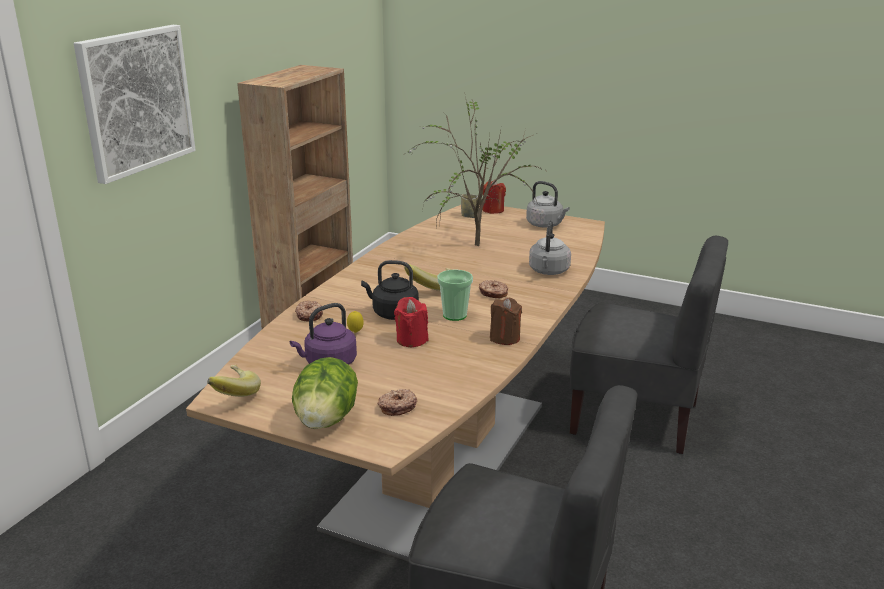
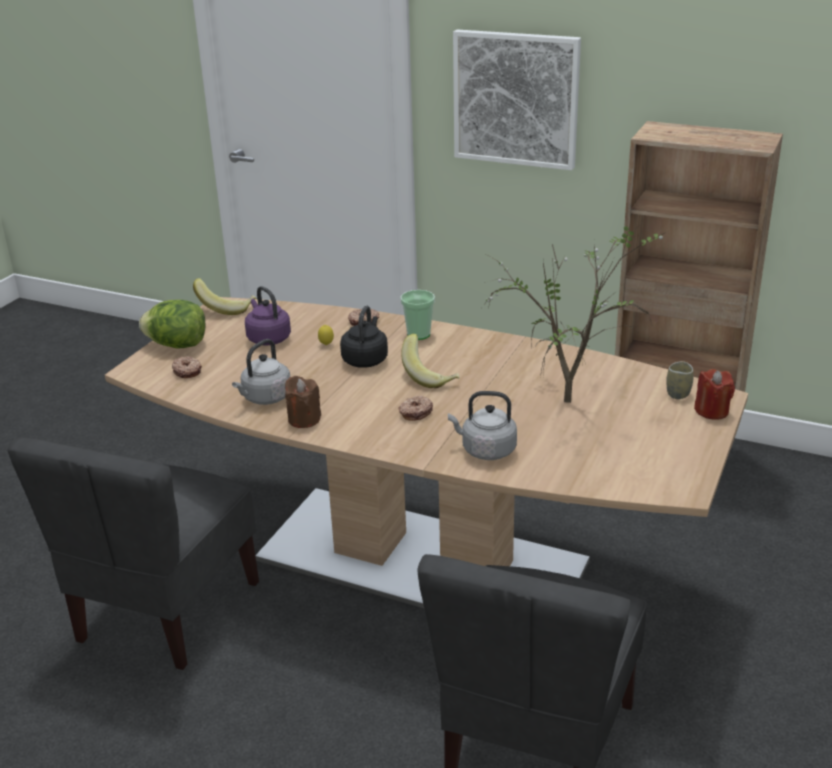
camera: 90 degrees right, 5 degrees up
(411, 340) = (307, 371): red candle -> none
(454, 315) = (359, 391): cup -> cup (418, 334)
(546, 225) = (665, 453): grey kettle -> grey kettle (265, 398)

